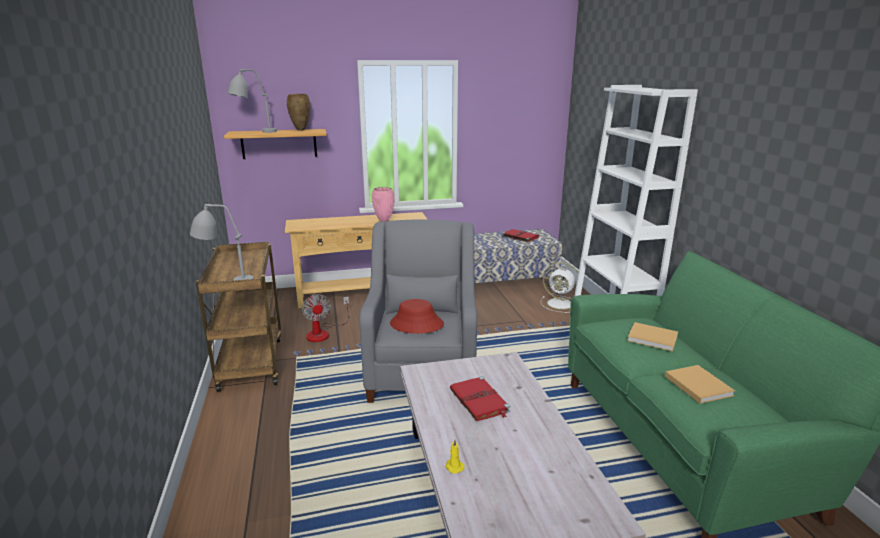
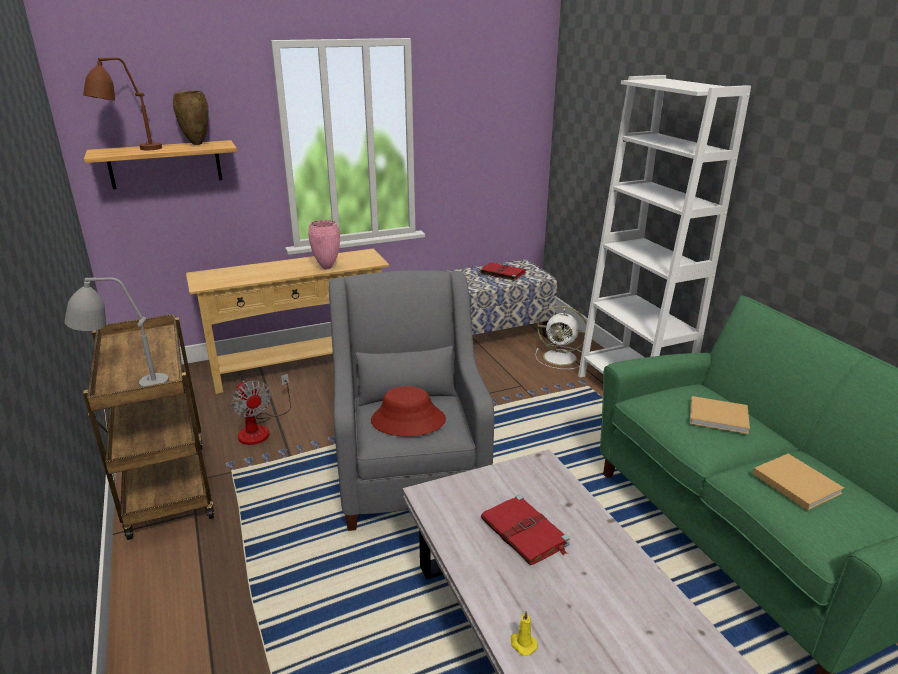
camera: 10 degrees left, 5 degrees up
(254, 133) = (128, 151): grey table lamp -> brown table lamp

